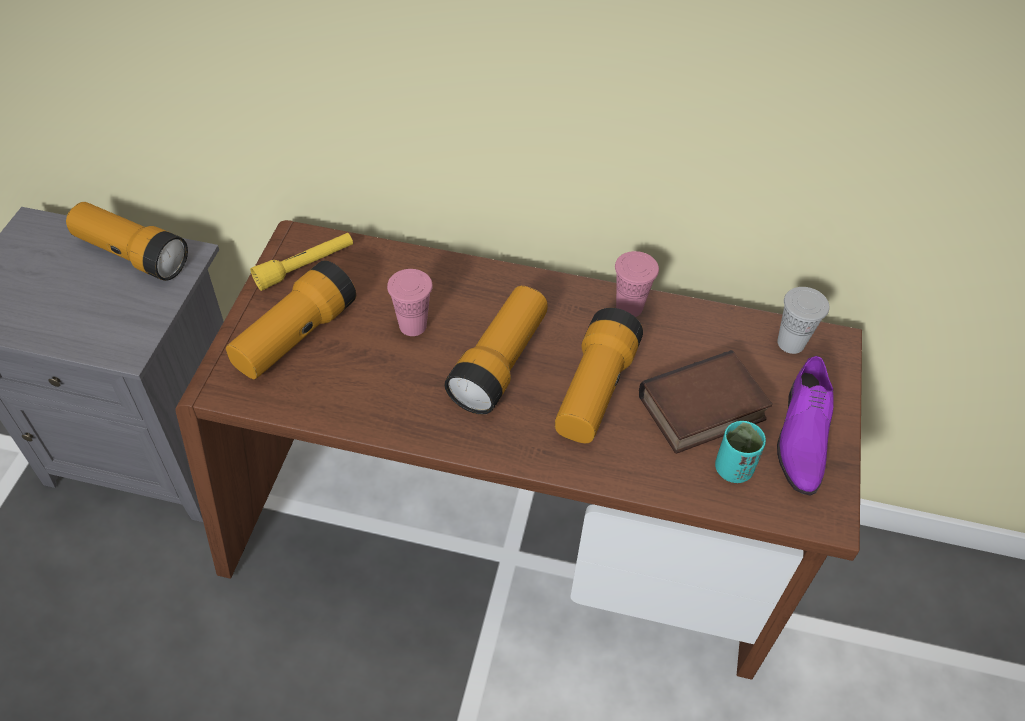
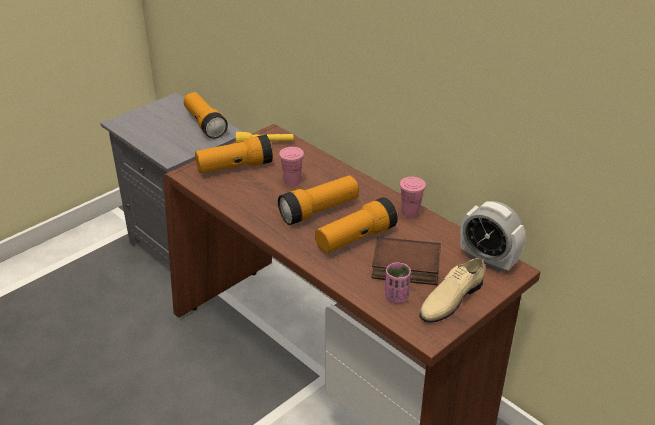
camera: 35 degrees right, 15 degrees down
(733, 468) = (396, 296): turquoise cup -> pink cup
(790, 343) = (488, 260): white cup -> alarm clock
(801, 435) = (450, 299): purple shoe -> beige shoe

